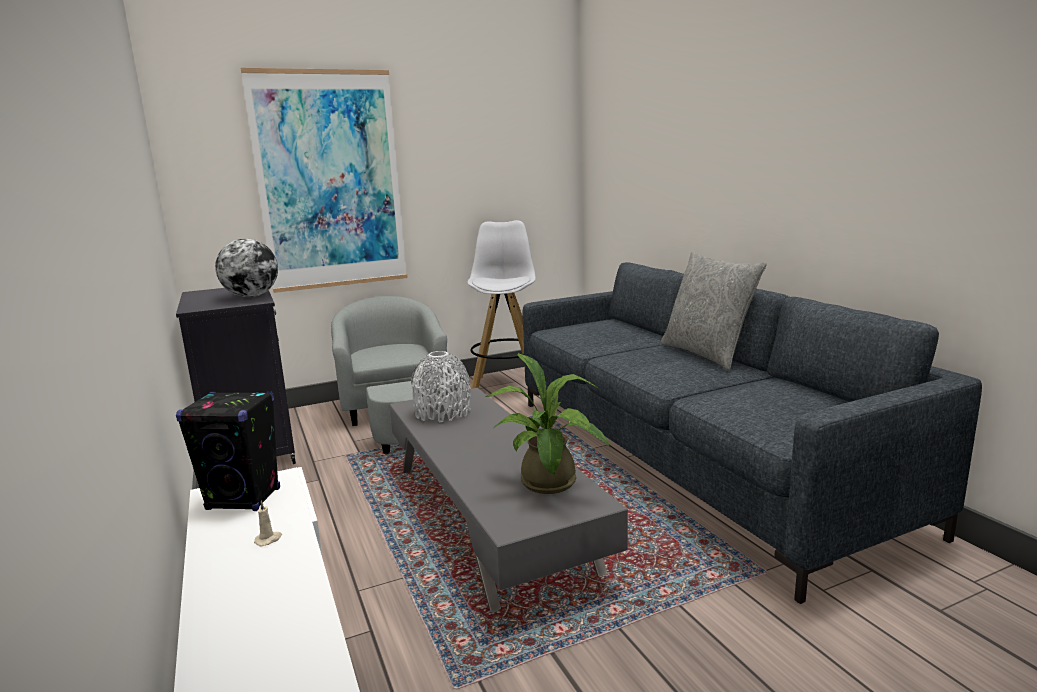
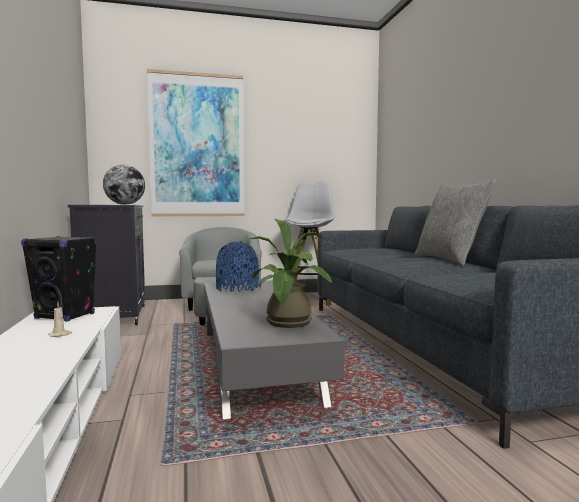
camera: 10 degrees right, 10 degrees down
(442, 412) = (237, 288): grey vase -> blue vase

